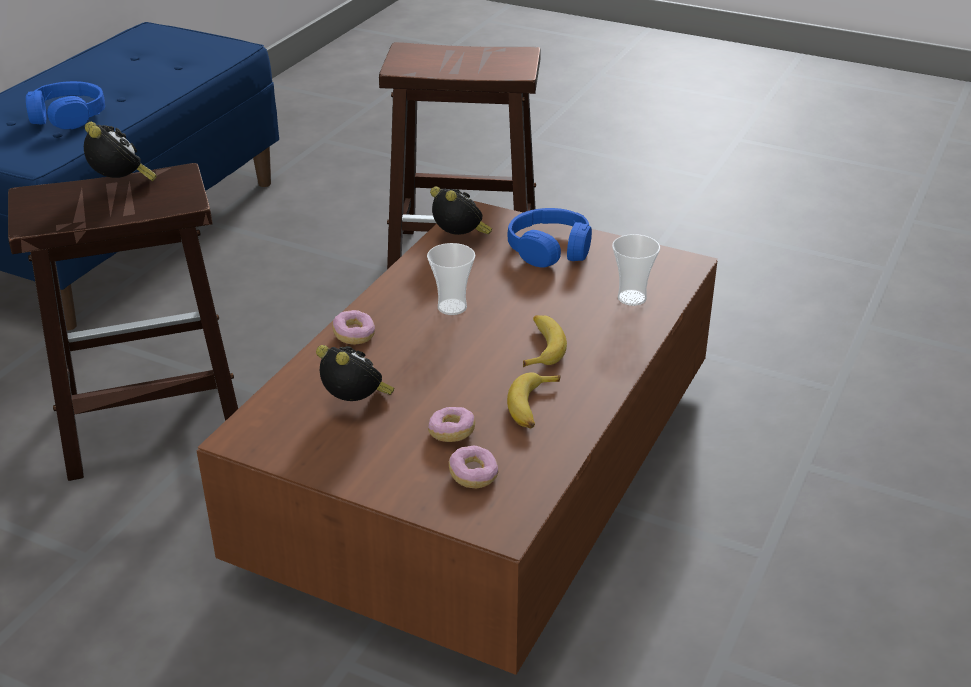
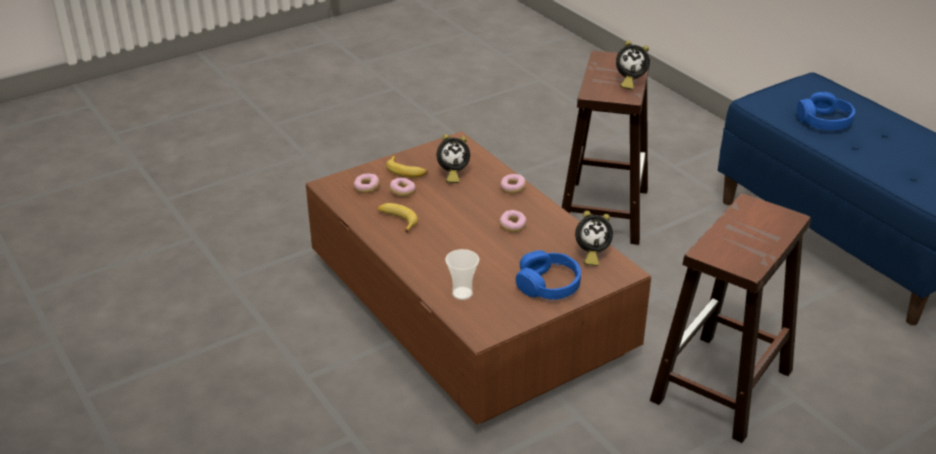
camera: 120 degrees right, 0 degrees up
(452, 307) = (512, 226): cup -> donut
(541, 347) = (445, 241): banana -> banana (406, 171)

